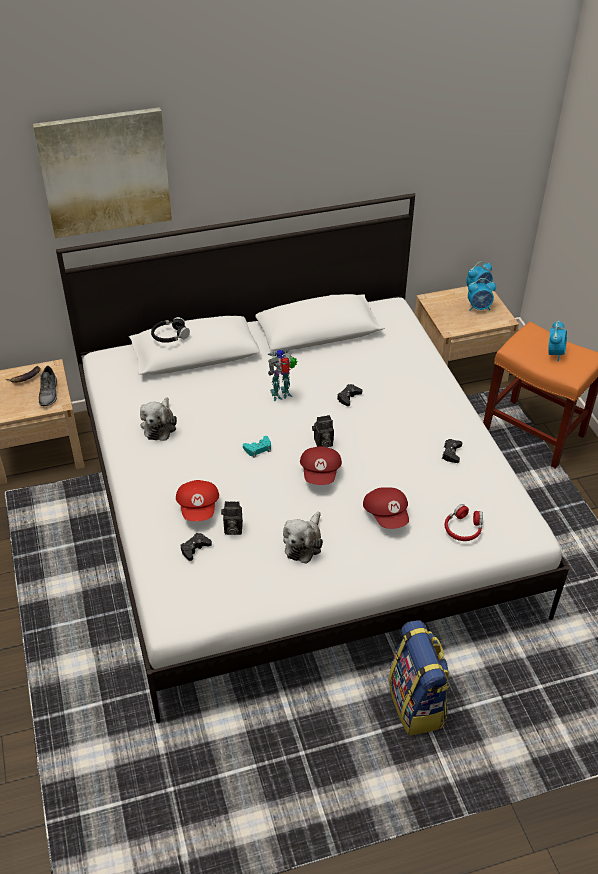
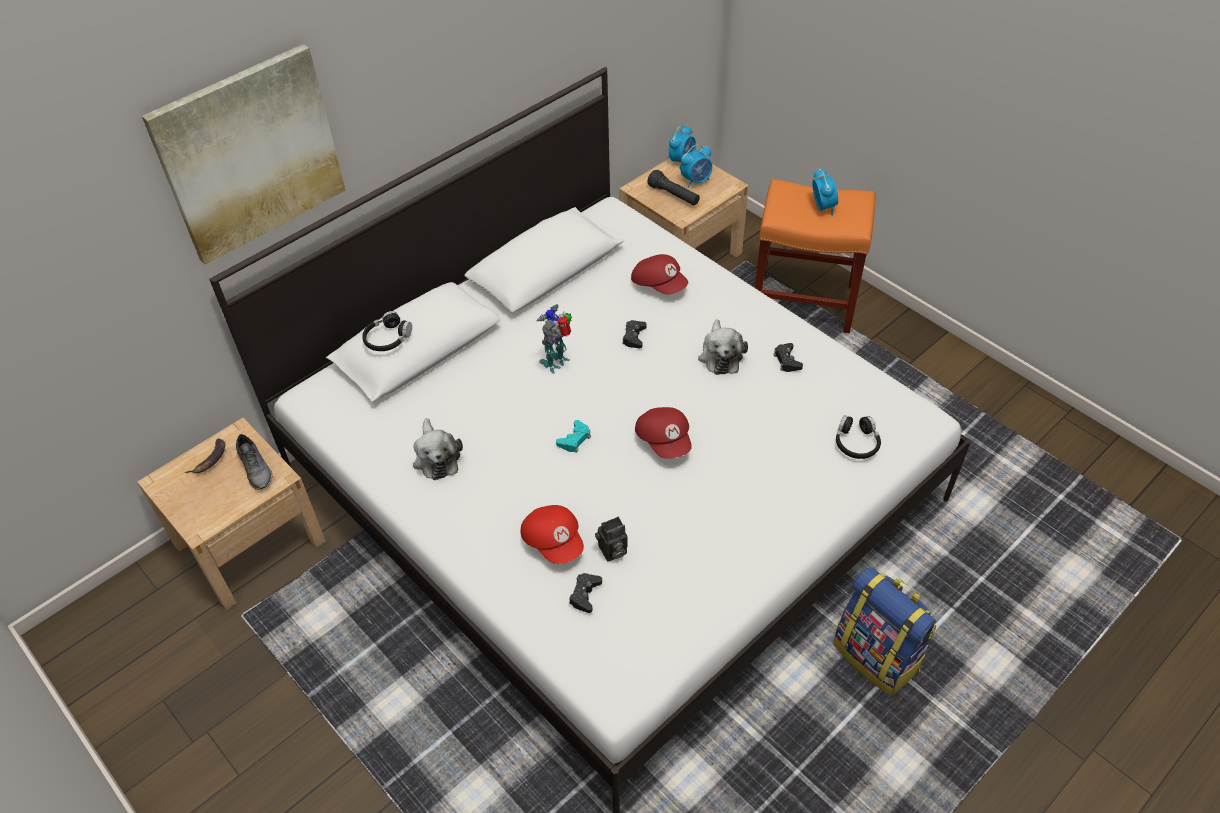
camera: 25 degrees left, 5 degrees up
(304, 543) = (702, 533): plush toy -> plush toy (720, 355)
(322, 443) = (642, 403): camera -> none
(387, 515) = (768, 460): red cap -> red cap (659, 284)
(454, 313) = (674, 196): none -> black flashlight
(463, 528) = (856, 443): red headphones -> black headphones

